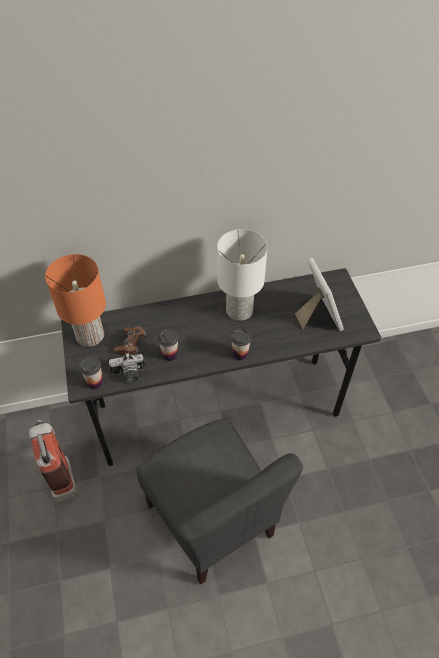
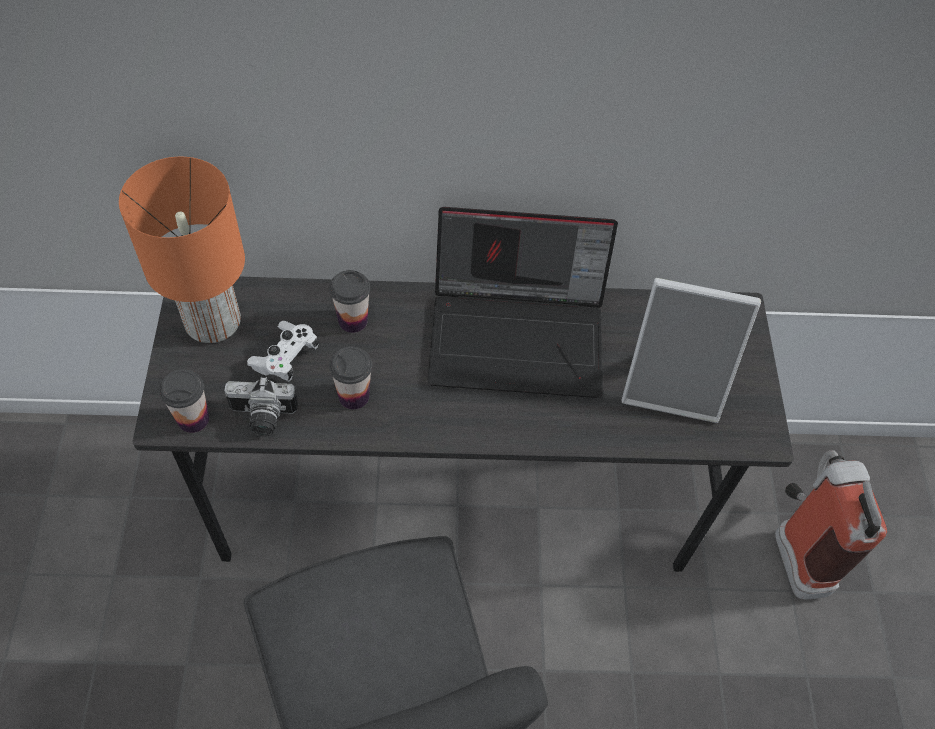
camera: 10 degrees right, 5 degrees up
(61, 474) = (133, 555): fire extinguisher -> fire extinguisher (795, 549)
(131, 344) = (285, 357): brown game controller -> white game controller
(240, 310) = (519, 334): white table lamp -> laptop
(240, 354) = (493, 427): cup -> cup (353, 320)
(317, 316) = (673, 384): picture frame -> picture frame turned 105 degrees clockwise

